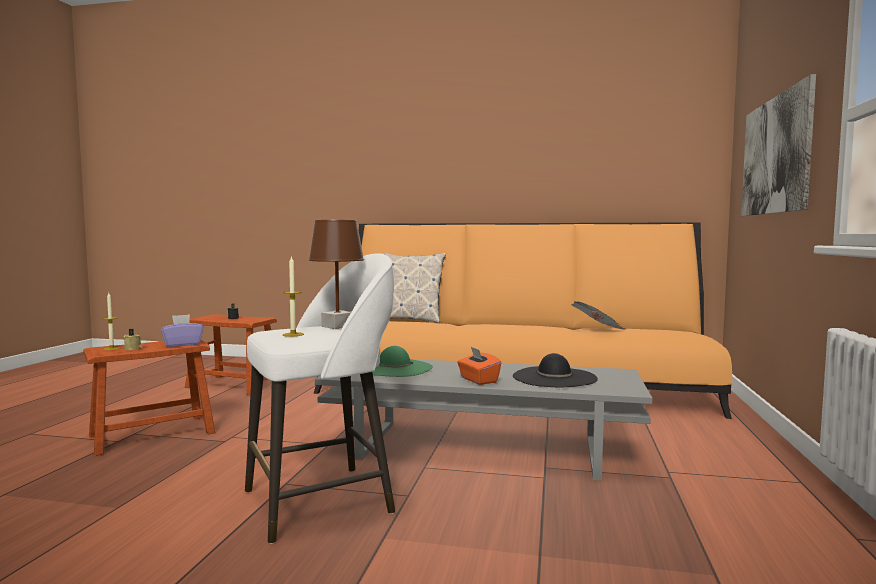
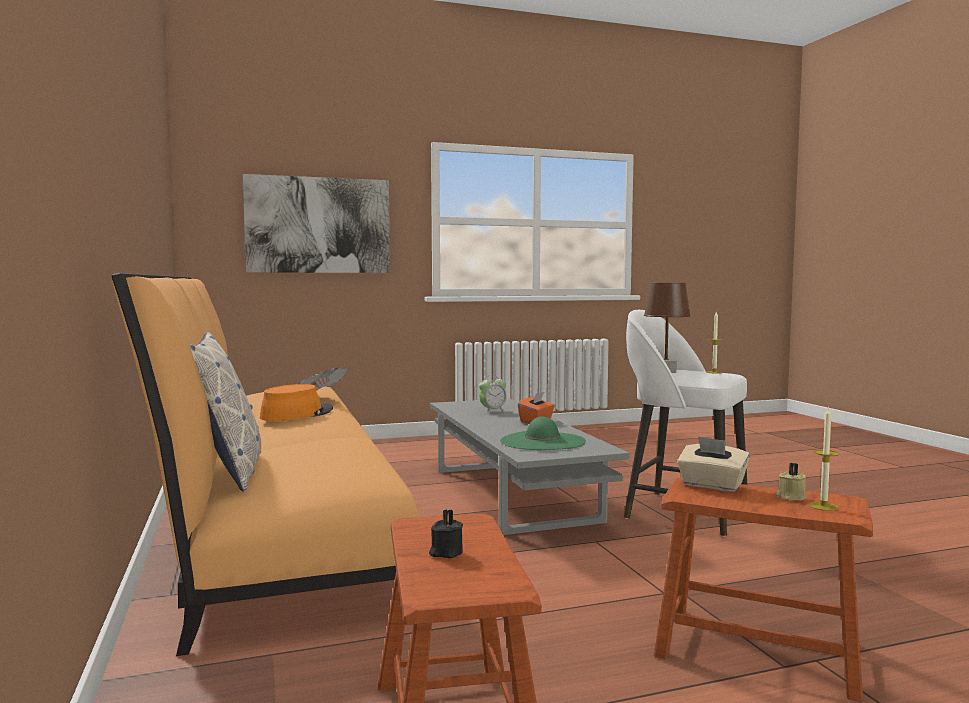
camera: 120 degrees left, 0 degrees up
(182, 344) = (712, 485): purple tissue box -> beige tissue box
(527, 324) = (296, 414): none -> orange hat
(554, 377) = (492, 411): black hat -> alarm clock

